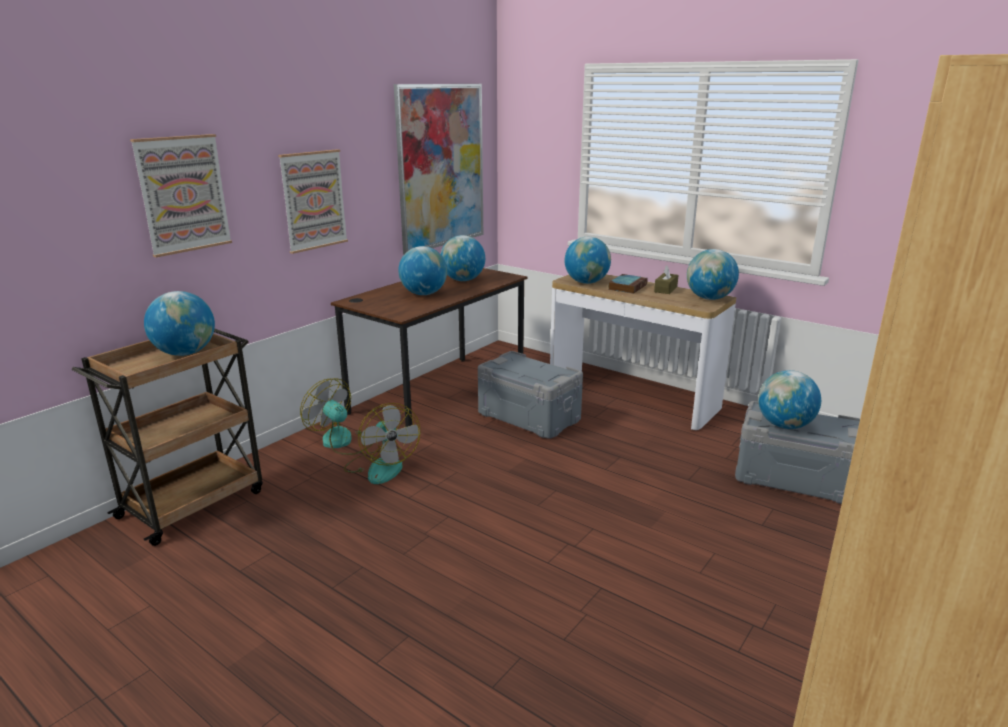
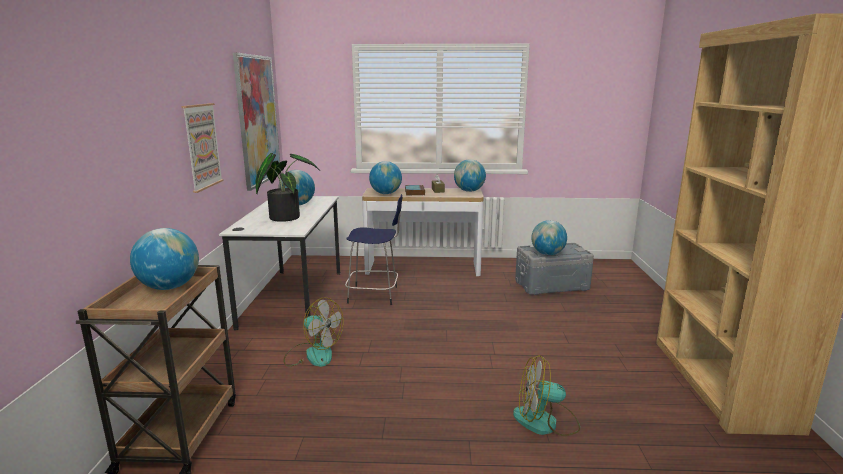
camera: 35 degrees left, 5 degrees down
(183, 194) = (130, 140): picture -> none
(343, 442) = (259, 348): fan -> fan (545, 422)
(423, 294) = (286, 217): globe -> potted plant
(439, 394) = (293, 298): brown desk -> white desk
(528, 417) = (375, 295): grey storage box -> blue stool

